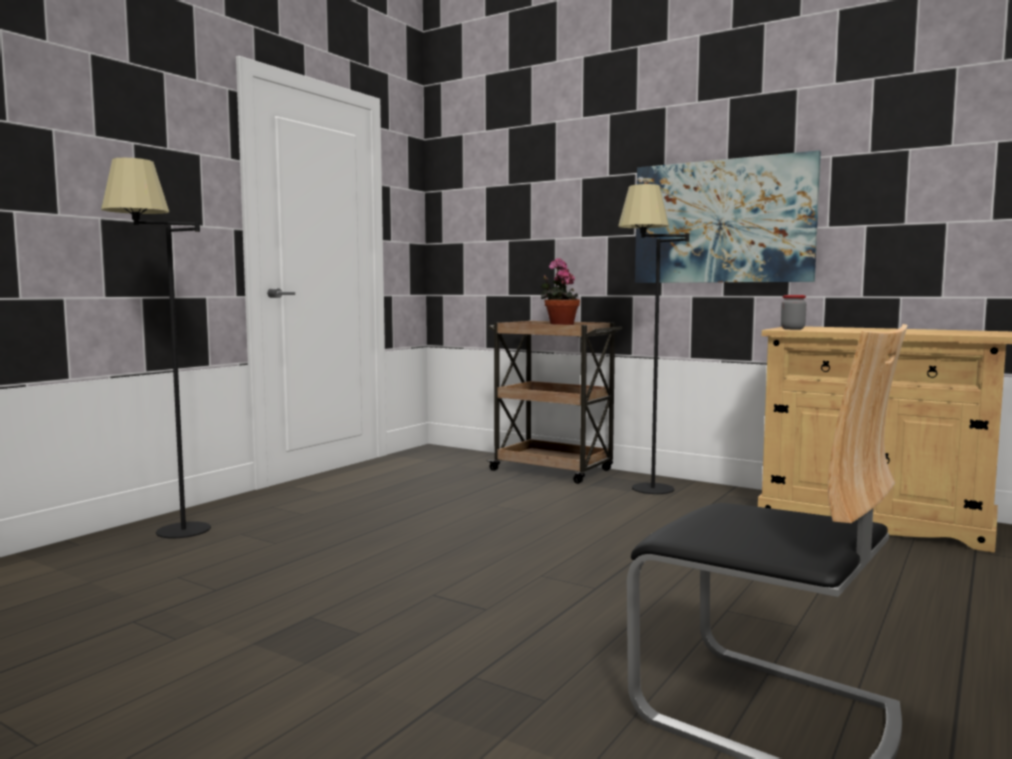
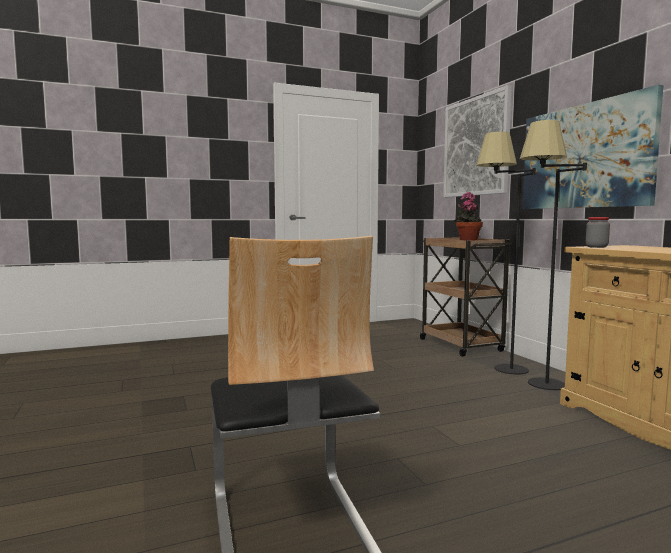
camera: 35 degrees right, 0 degrees up
(169, 537) = (201, 346): black floor lamp -> black floor lamp (540, 388)
(546, 196) = (476, 147): none -> picture

